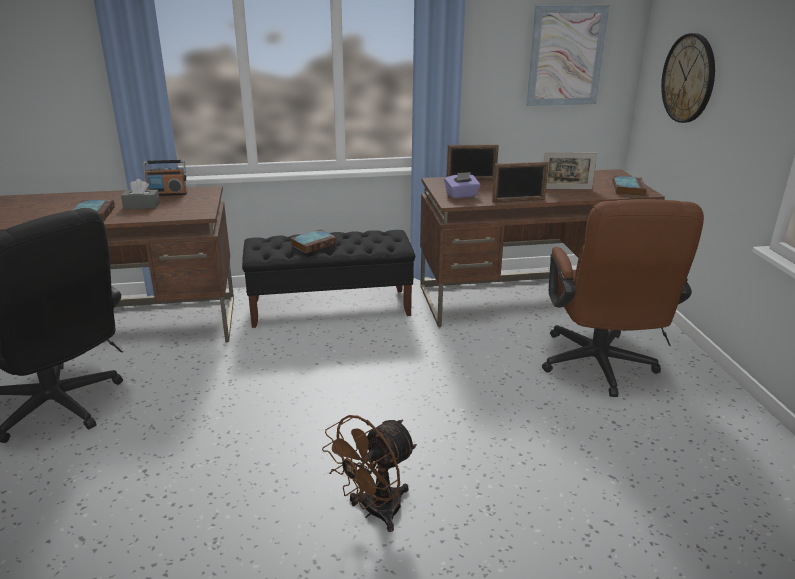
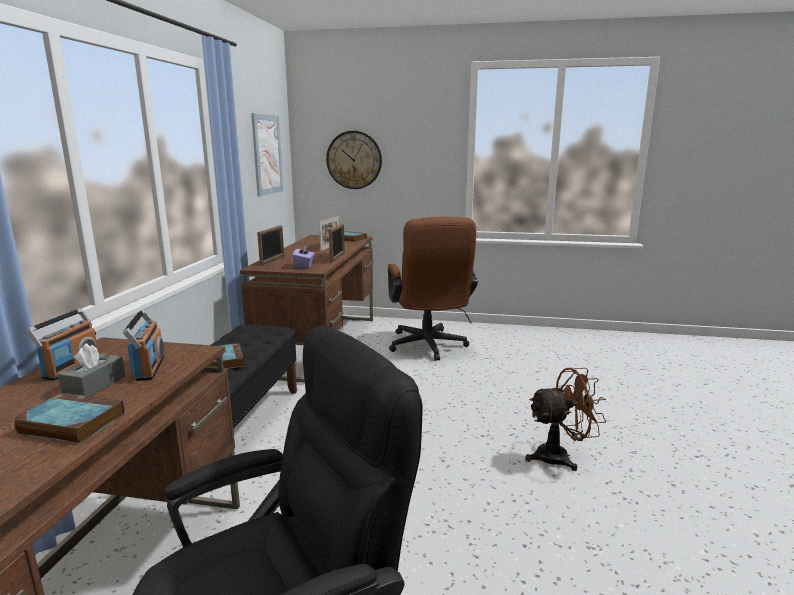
camera: 70 degrees left, 10 degrees down
(169, 210) = (149, 368): none -> radio
(374, 512) = (560, 457): brown fan -> brown fan turned 75 degrees counterclockwise
(599, 368) = (428, 347): brown office chair -> brown office chair turned 60 degrees clockwise

